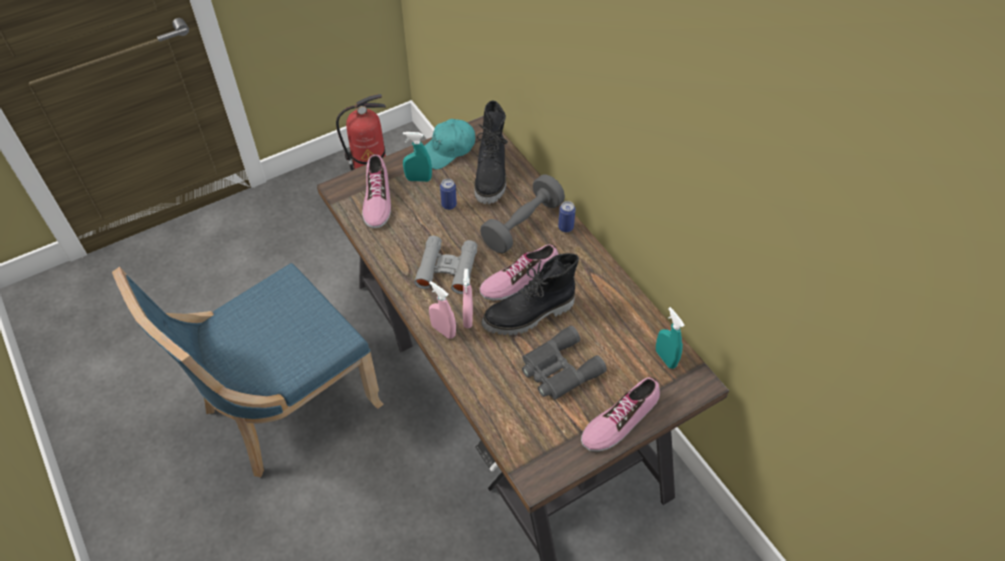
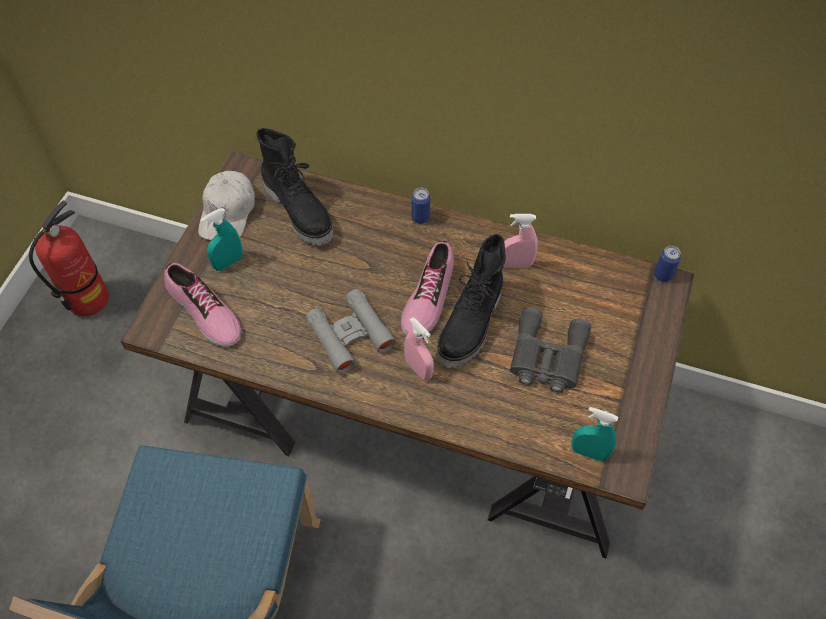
camera: 40 degrees left, 5 degrees up
(443, 331) = (408, 399): pink spray bottle -> pink spray bottle (516, 264)
(447, 150) = (228, 213): turquoise cap -> white cap
(449, 205) = (286, 269): can -> can (662, 275)
(522, 225) = (378, 241): grey dumbbell -> none
(619, 419) = (639, 364): shoe -> none
(665, 358) = (621, 281): turquoise spray bottle -> turquoise spray bottle (588, 452)

